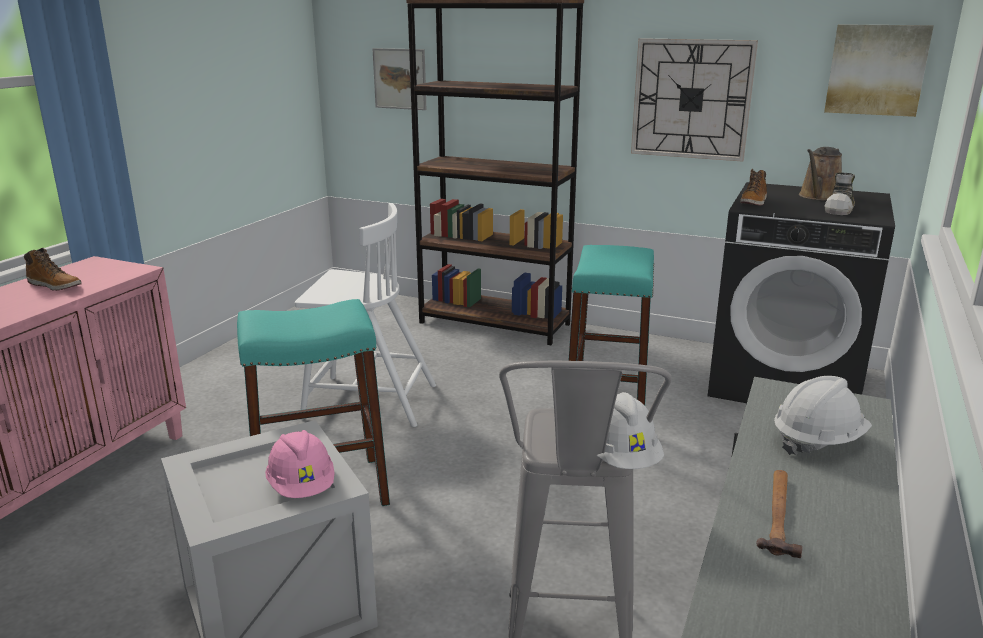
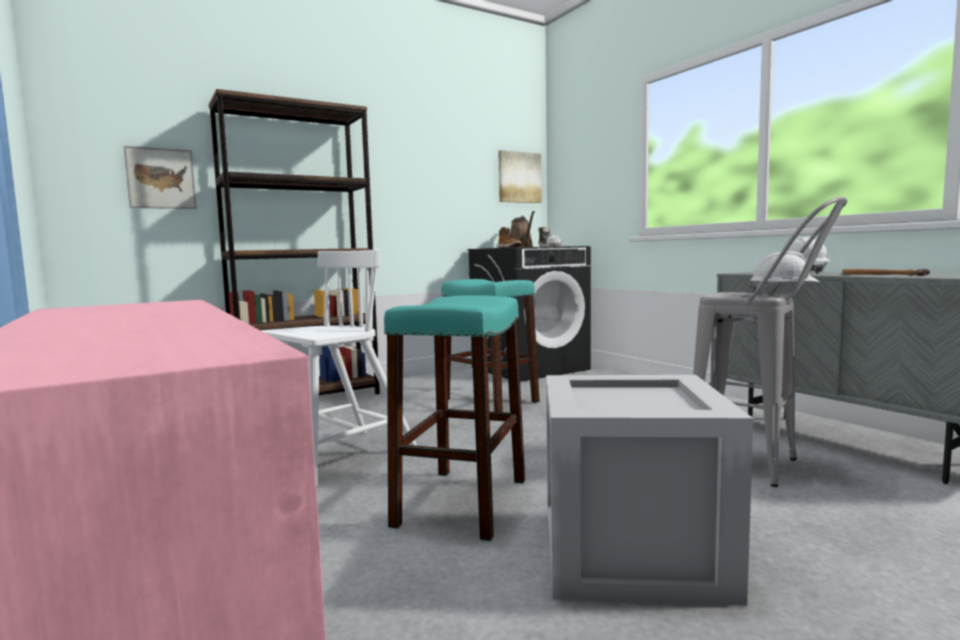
camera: 55 degrees left, 15 degrees down
(55, 285) = (120, 312): boot -> none
(302, 487) = (657, 392): pink hard hat -> none
(691, 99) = (427, 195): wall clock -> none

